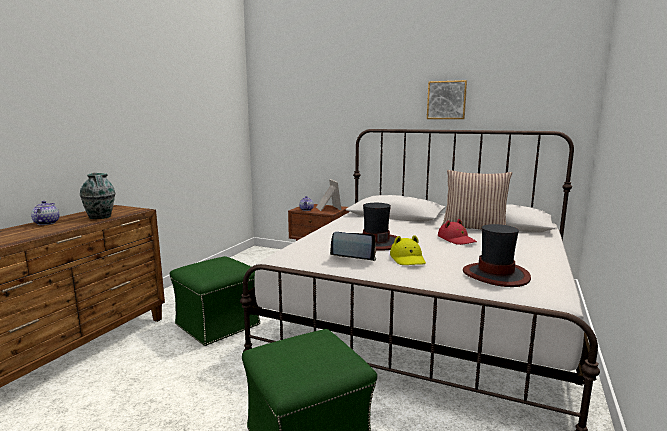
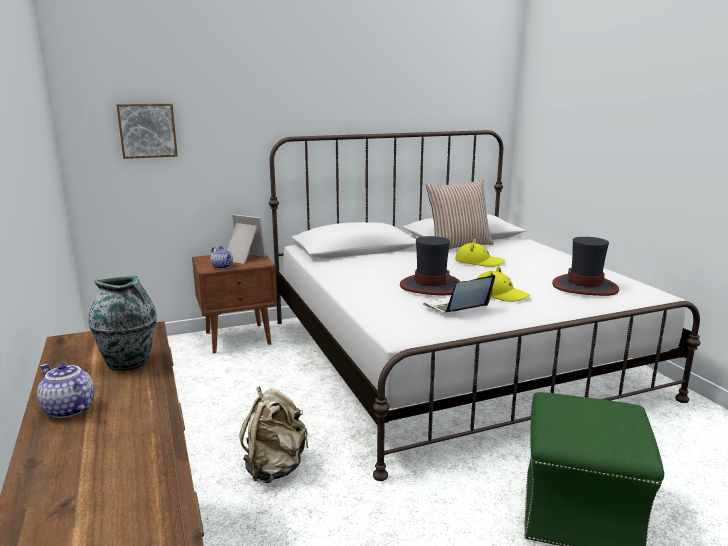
camera: 45 degrees left, 5 degrees up
(218, 324) = (275, 467): green ottoman -> beige backpack
(446, 100) = (379, 96): picture -> picture (147, 130)
(456, 239) = (478, 262): red hat -> yellow hat

